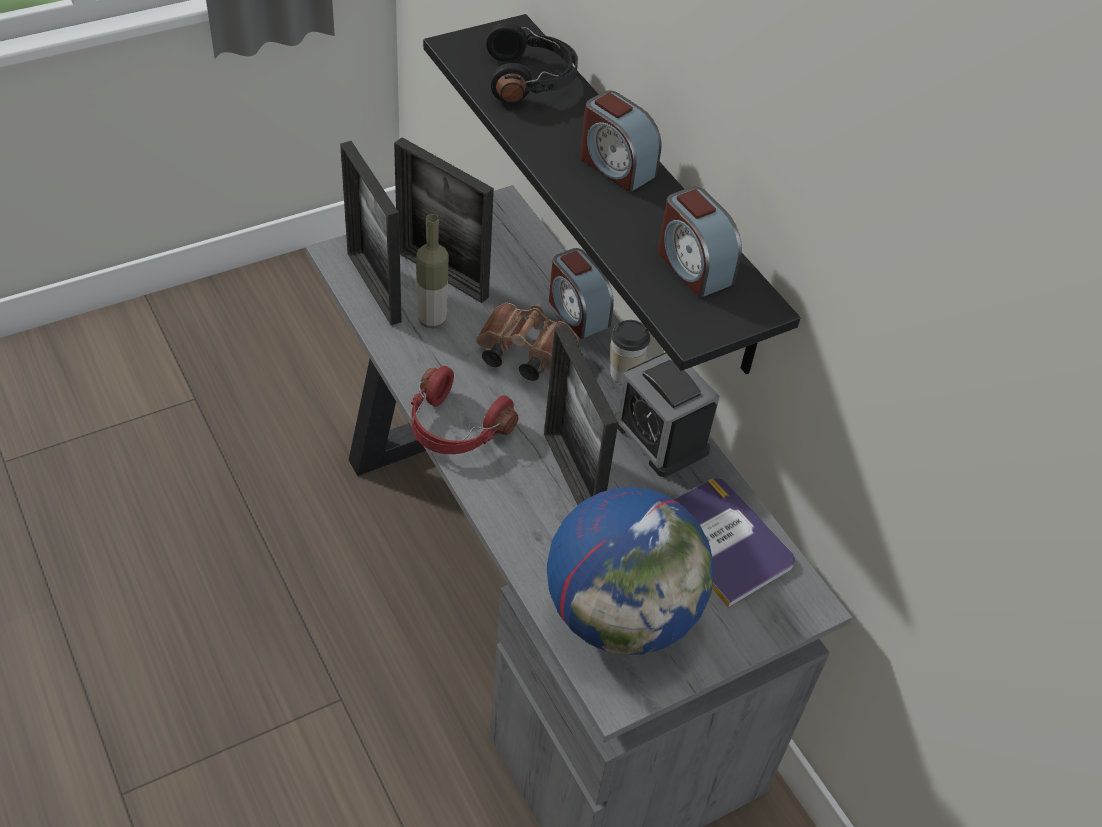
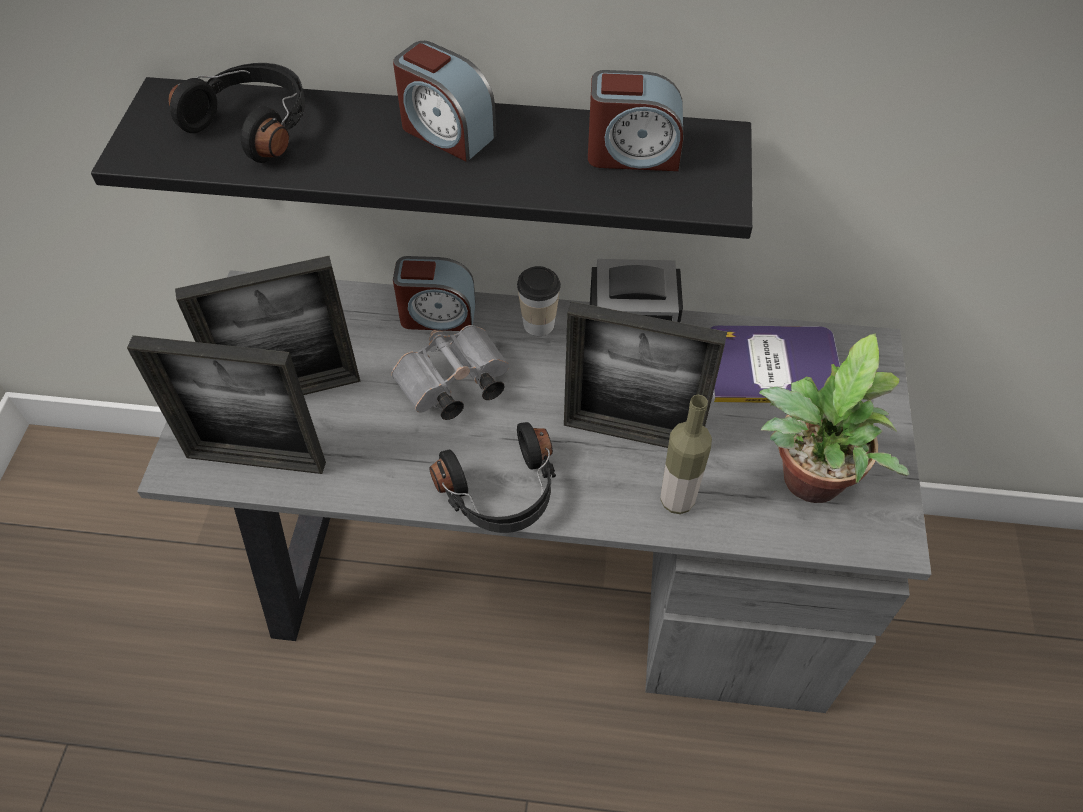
camera: 50 degrees left, 5 degrees up
(432, 320) = (346, 434): bottle -> bottle (677, 500)
(455, 428) = (502, 493): red headphones -> black headphones
(521, 353) = (452, 386): brown binoculars -> grey binoculars
(616, 166) = (446, 132): alarm clock -> alarm clock turned 45 degrees clockwise
(621, 614) = (808, 485): globe -> potted plant

